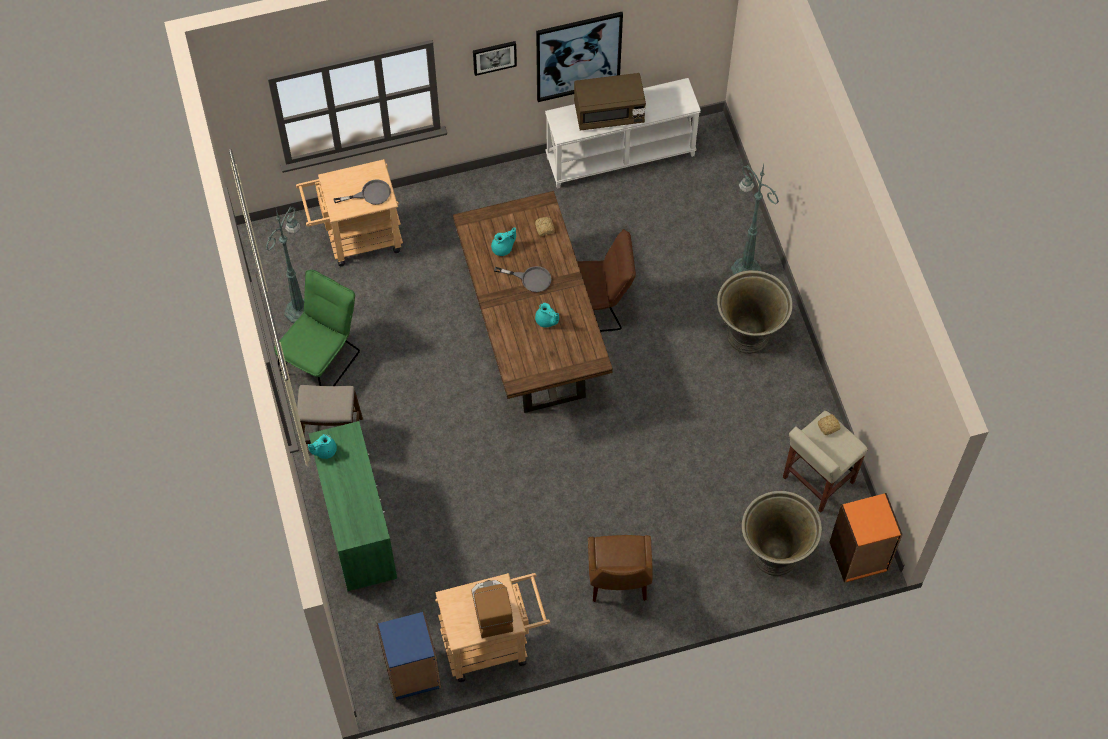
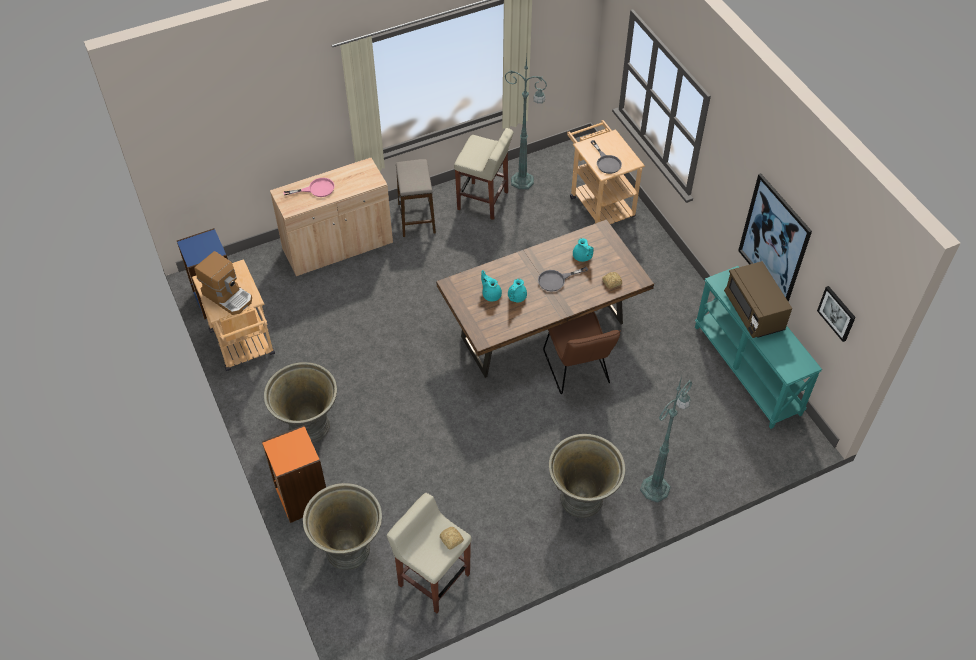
camera: 80 degrees right, 10 degrees down
(322, 358) = (483, 201): green chair -> beige stool
(324, 450) = (357, 168): turquoise teapot -> turquoise teapot (491, 294)
(349, 498) = (316, 189): none -> pink frying pan
(358, 528) = (338, 247): green cabinet -> beige cabinet
(491, 610) = (228, 296): coffee machine -> coffee machine turned 60 degrees clockwise
(494, 57) = (733, 165): picture -> picture (837, 313)
(530, 279) = (556, 280): grey frying pan -> grey frying pan turned 60 degrees clockwise
(618, 581) = (308, 427): brown chair -> grey planter
(620, 155) = (748, 370): white console table -> turquoise console table
(858, 557) = (354, 626): orange bookcase -> orange bookcase (302, 497)

